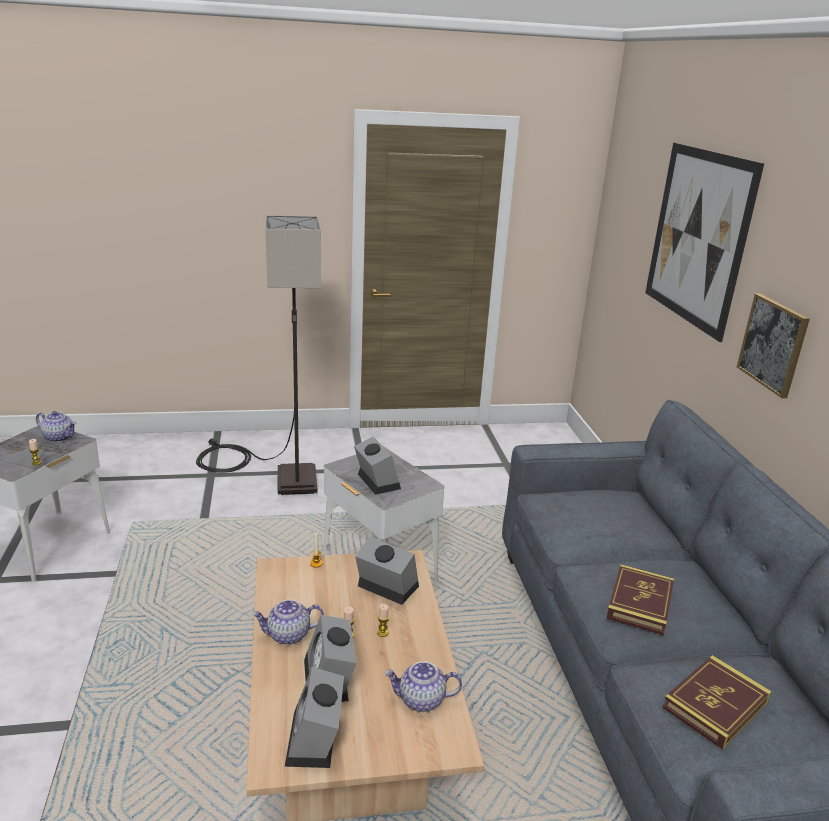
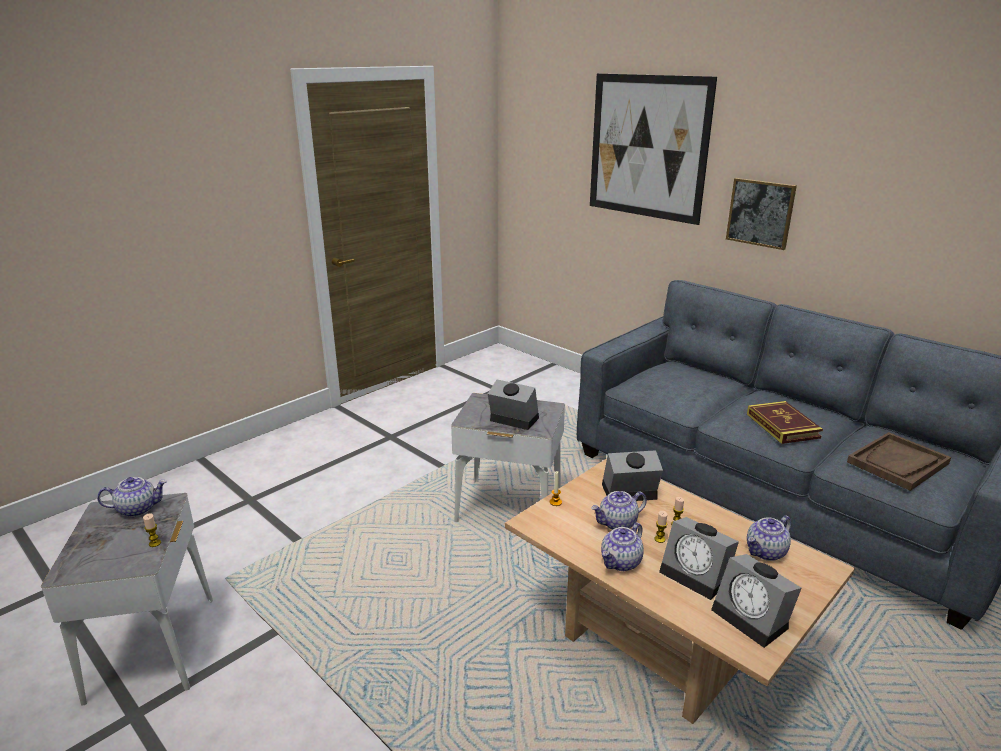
camera: 35 degrees left, 0 degrees up
(257, 469) = (291, 475): floor lamp -> none
(335, 605) = (617, 524): none -> teapot
(715, 705) = (897, 463): book -> brown tray

